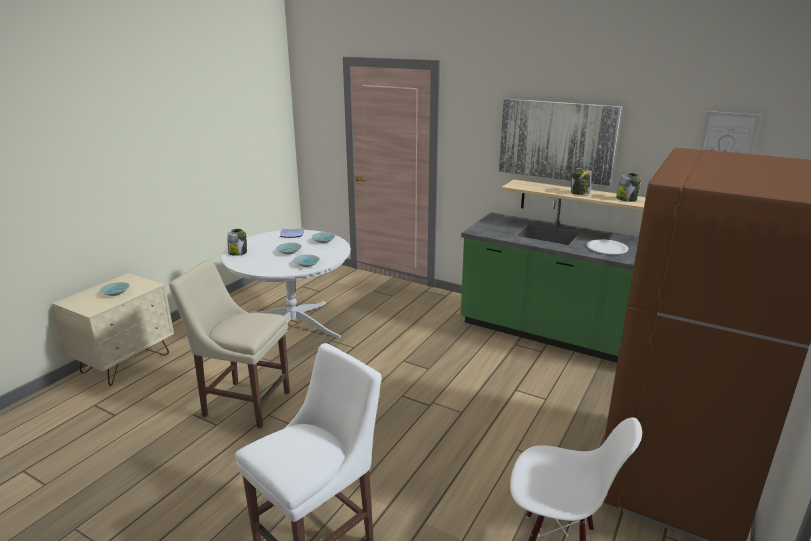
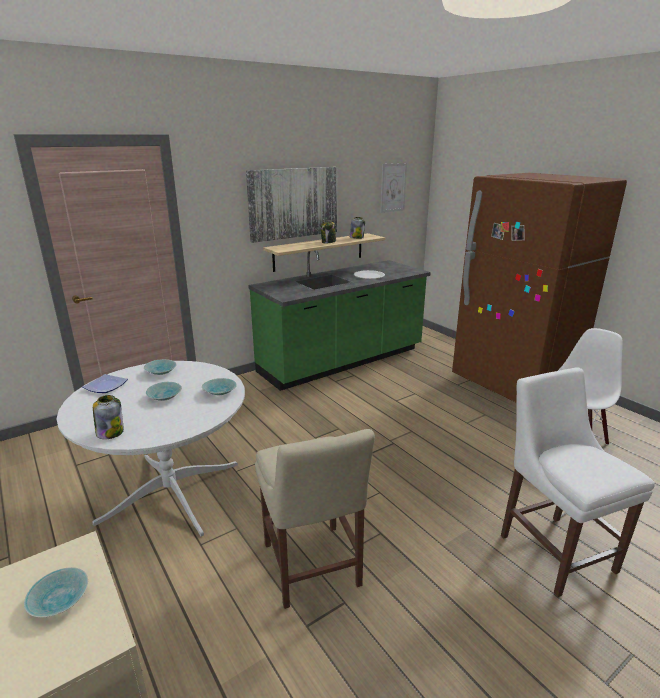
camera: 65 degrees left, 0 degrees up
(243, 403) = (312, 568): beige chair -> beige chair turned 60 degrees counterclockwise

